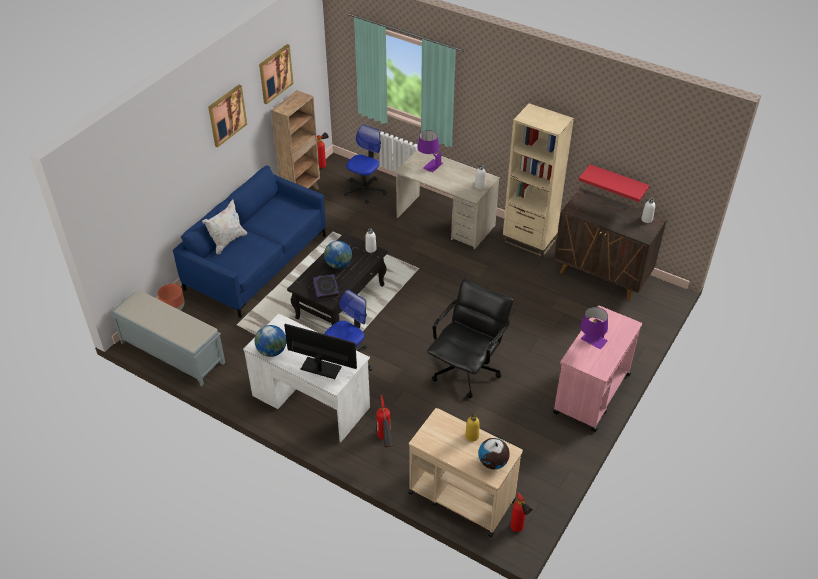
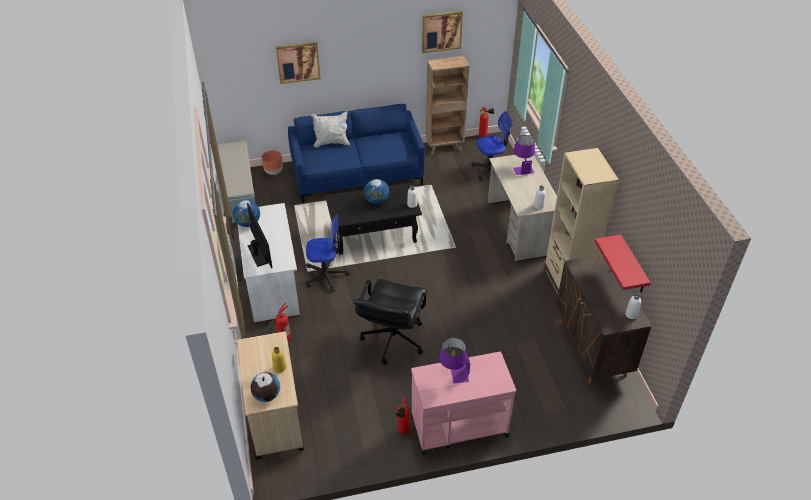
camera: 45 degrees right, 0 degrees up
(227, 115) = (374, 43): picture -> picture (298, 62)
(326, 289) = (347, 211): book -> none
(467, 370) = (392, 339): black office chair -> black office chair turned 120 degrees clockwise
(518, 530) = (279, 471): fire extinguisher -> fire extinguisher (403, 432)

